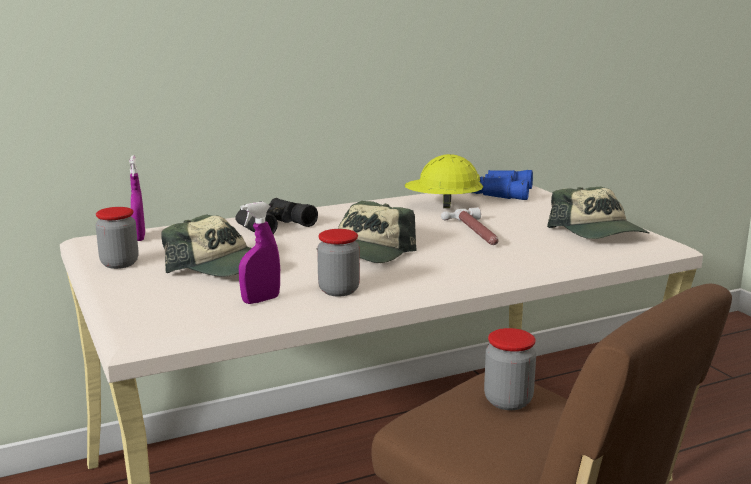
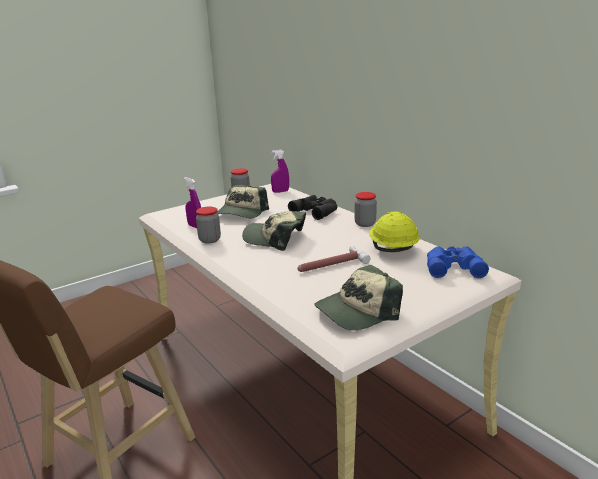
camera: 80 degrees right, 5 degrees up
(508, 401) = (117, 310): jar -> jar (365, 224)

